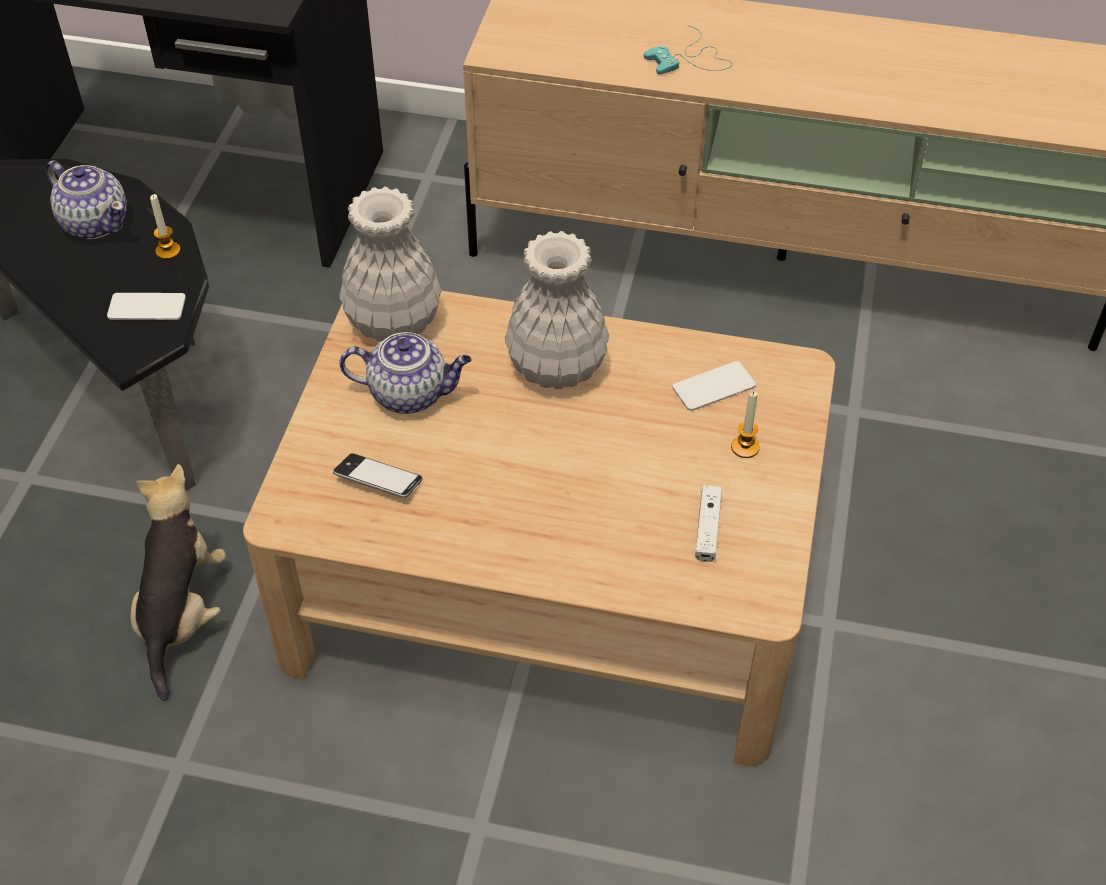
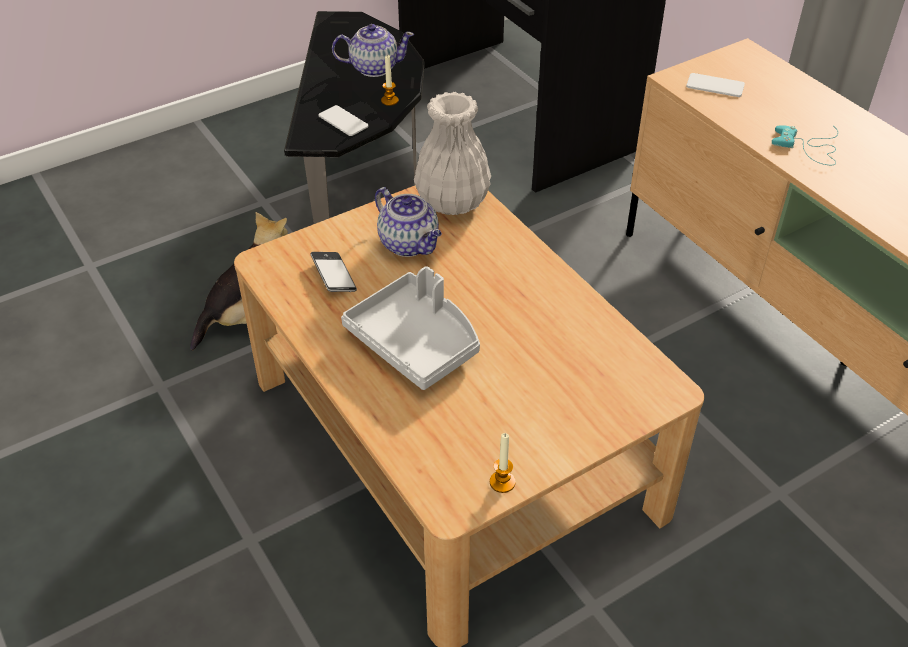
camera: 45 degrees right, 5 degrees down
(95, 222) = (373, 68): teapot -> teapot turned 90 degrees counterclockwise
(544, 485) = (416, 342): none -> grey tray
(558, 365) = (513, 284): white vase -> none
(707, 528) = (478, 436): white game controller -> none
(713, 387) = (594, 361): phone -> phone (715, 86)
(745, 447) = (566, 409): candle -> candle (502, 482)

